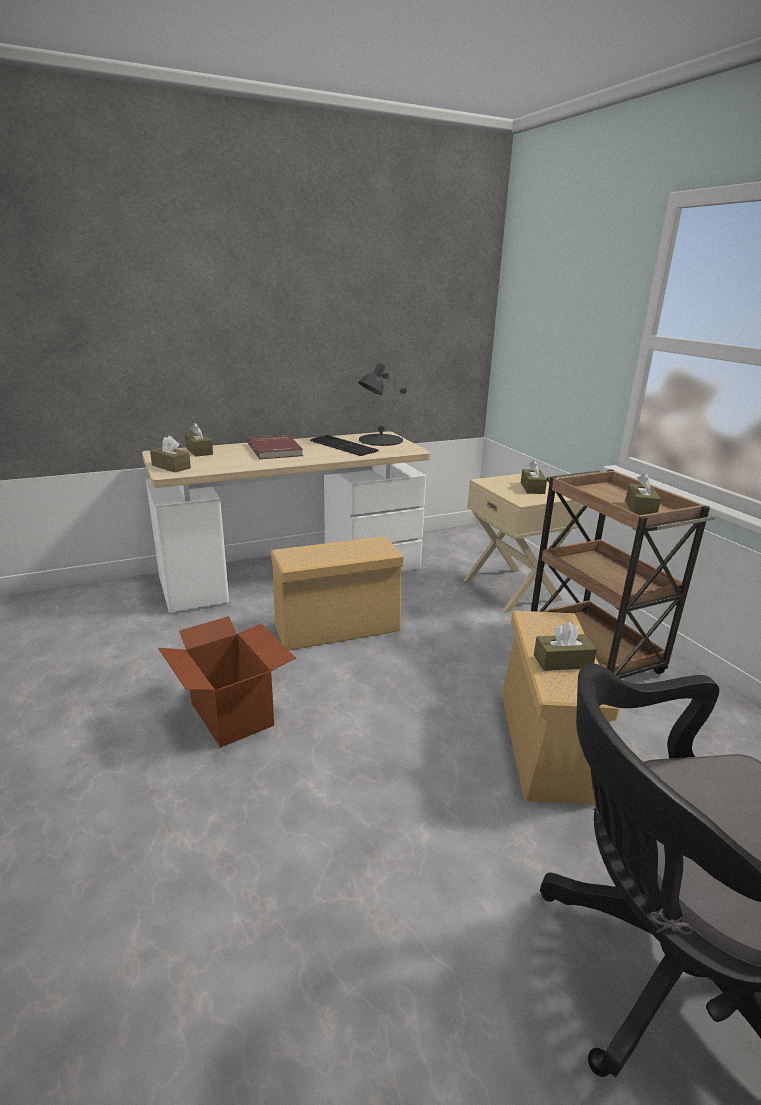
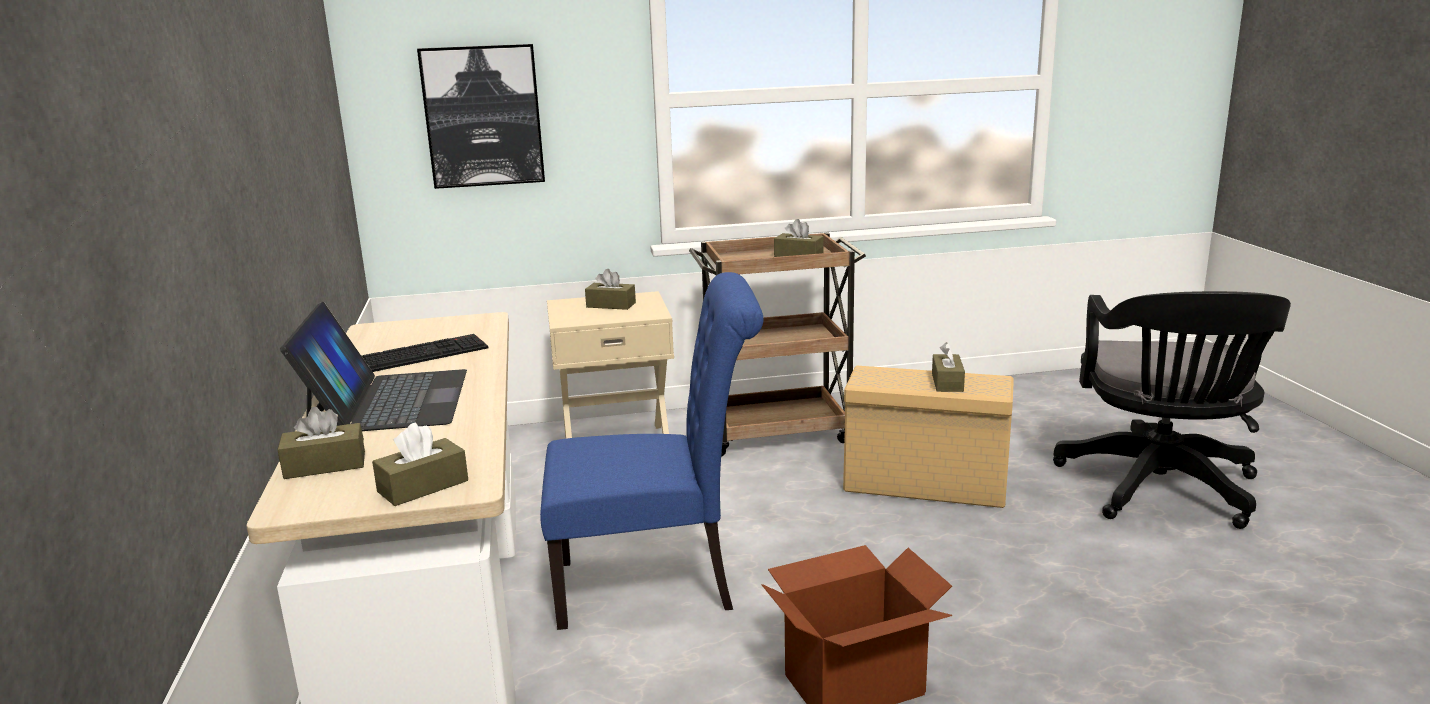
camera: 75 degrees left, 5 degrees down
(276, 450) = (388, 401): red book -> laptop
(335, 629) = (657, 585): beige storage box -> blue chair
(380, 440) = (404, 333): black table lamp -> none
(547, 333) = (483, 116): none -> picture

